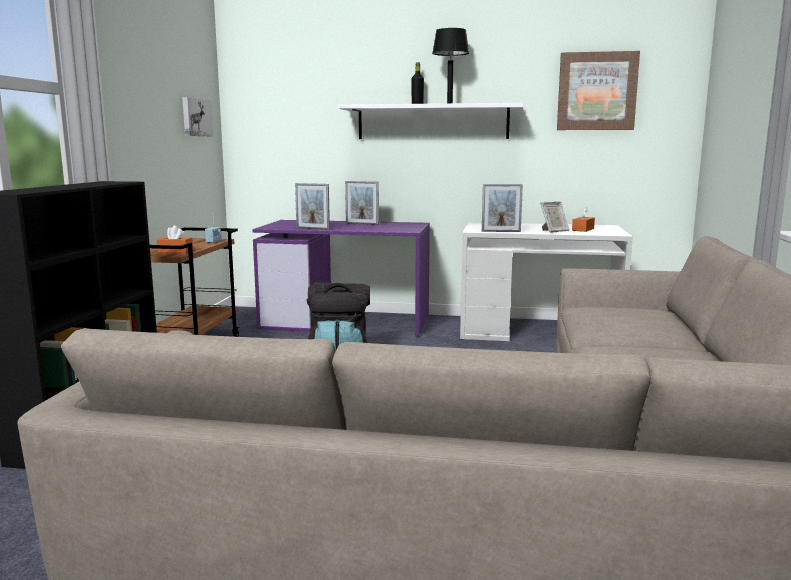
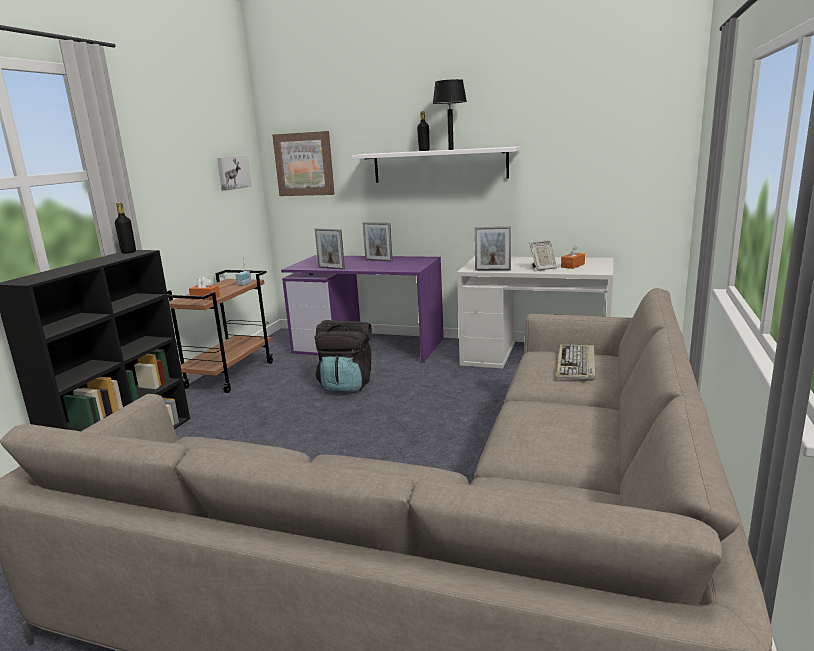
camera: 10 degrees right, 5 degrees up
(107, 182) = (129, 252): none -> black bottle
(597, 91) = (590, 130): picture -> picture (304, 164)
(633, 314) = (576, 364): none -> keyboard

